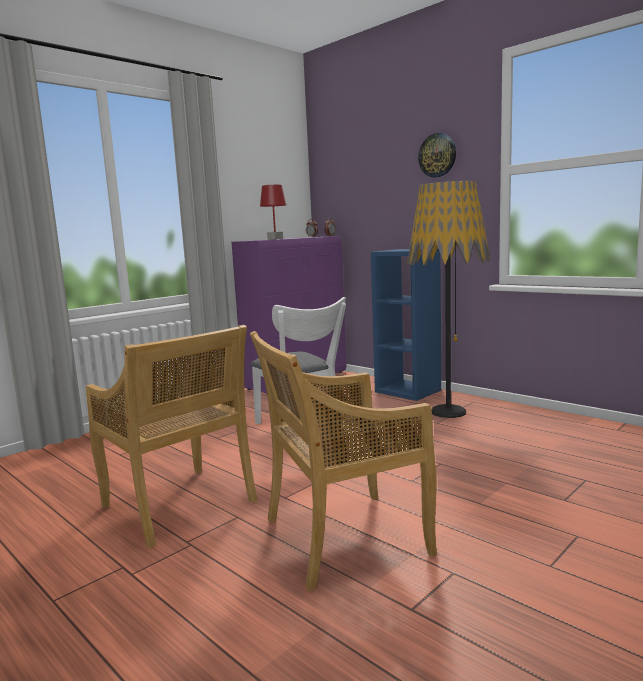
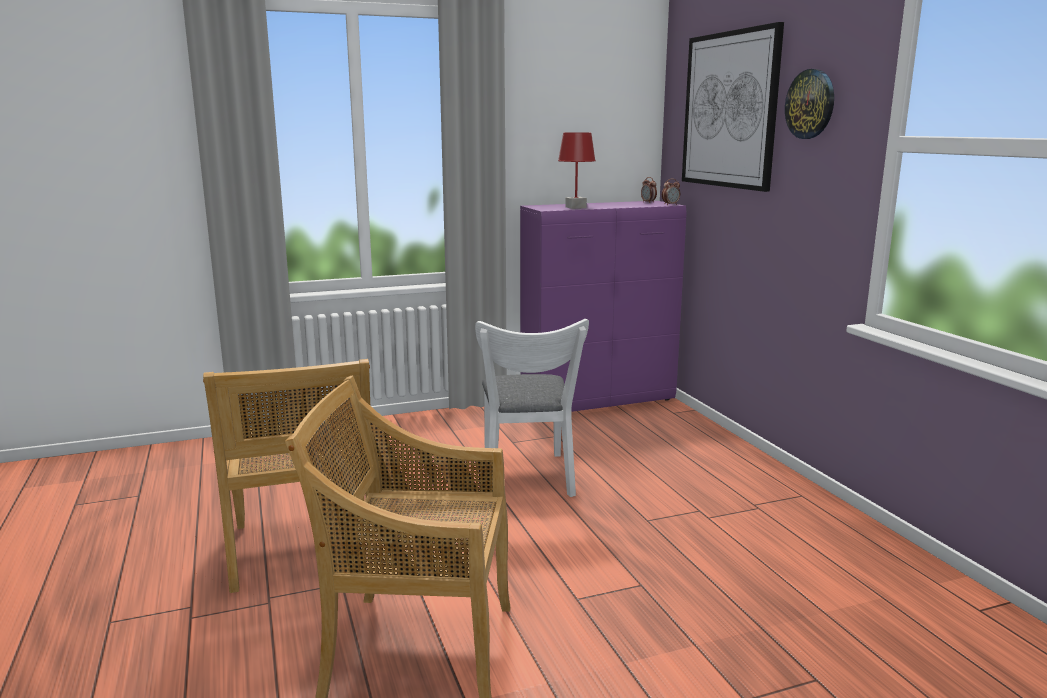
camera: 25 degrees right, 5 degrees up
(370, 168) = (729, 110): none -> picture
(408, 391) = (727, 454): blue bookcase -> none
(448, 412) = (745, 504): floor lamp -> none

